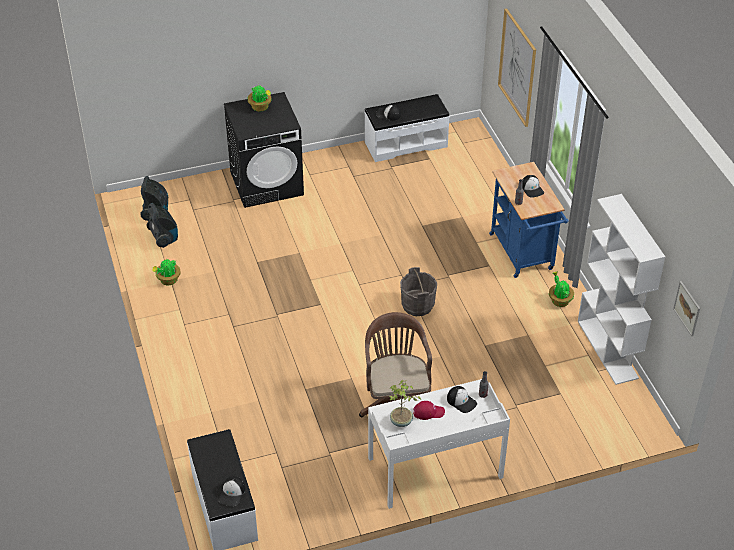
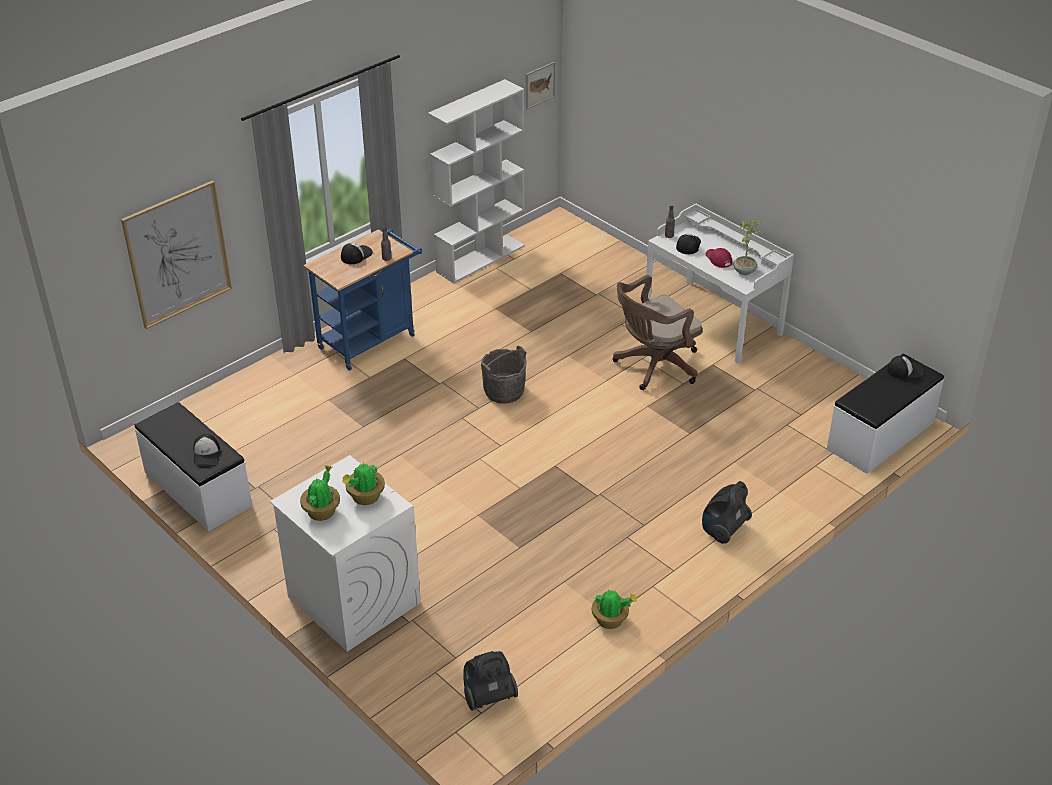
camera: 115 degrees left, 5 degrees down
(164, 238) = (534, 662): vacuum cleaner -> vacuum cleaner (723, 530)
(267, 183) = (353, 599): black washing machine -> white washing machine
(559, 300) = (429, 300): potted plant -> potted plant (365, 497)

